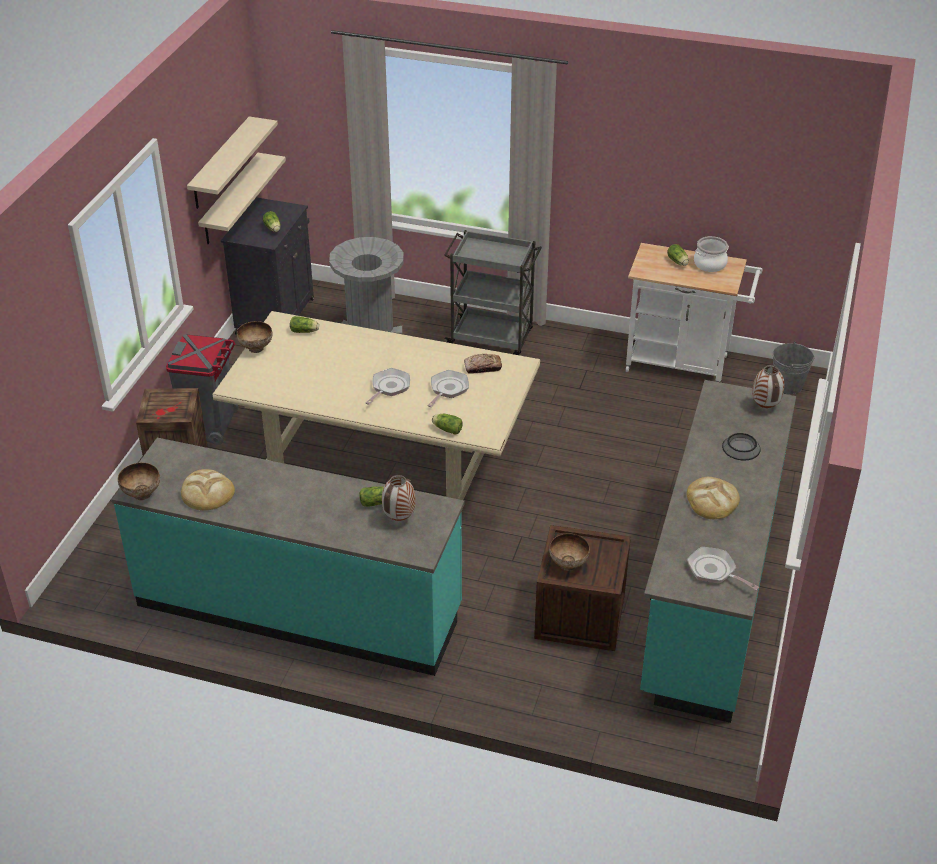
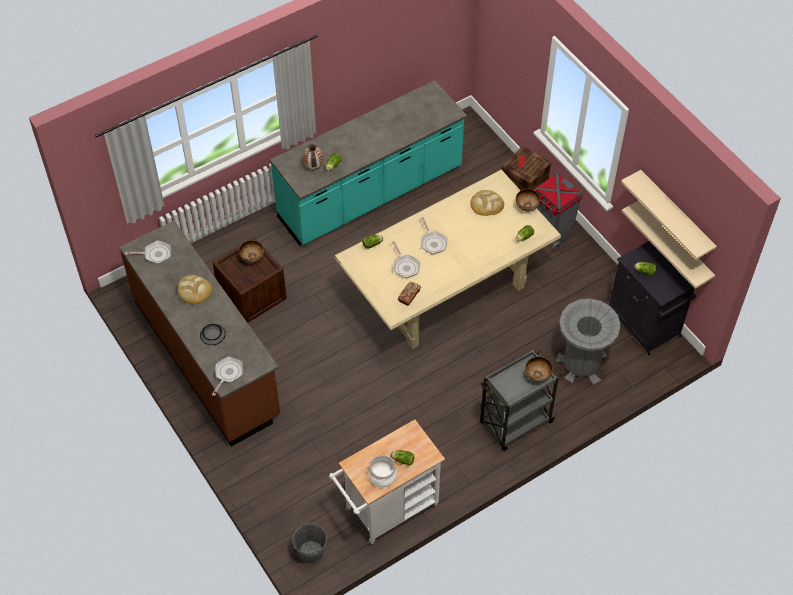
camera: 130 degrees right, 15 degrees up
(141, 494) = (427, 90): bowl -> bowl (537, 376)
(207, 493) = (404, 112): bread -> bread (486, 204)
(709, 593) = (207, 358): turquoise counter -> brown counter
(765, 407) = (228, 374): vase -> frying pan

